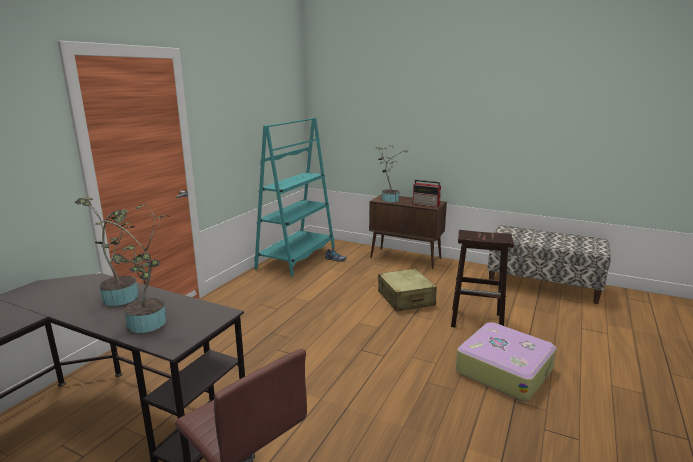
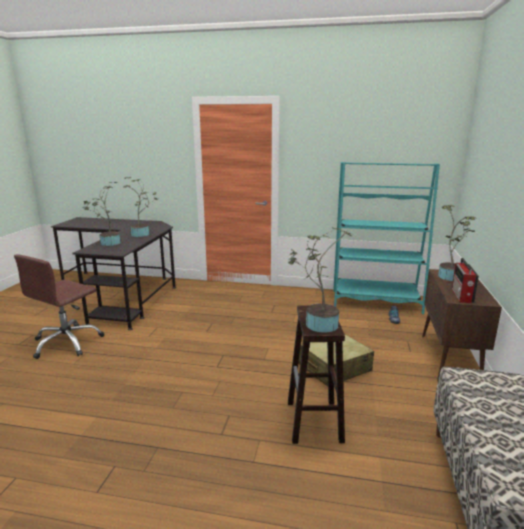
camera: 75 degrees right, 0 degrees up
(495, 237) = (317, 324): none -> potted plant
(504, 369) = (211, 441): suitcase -> none

